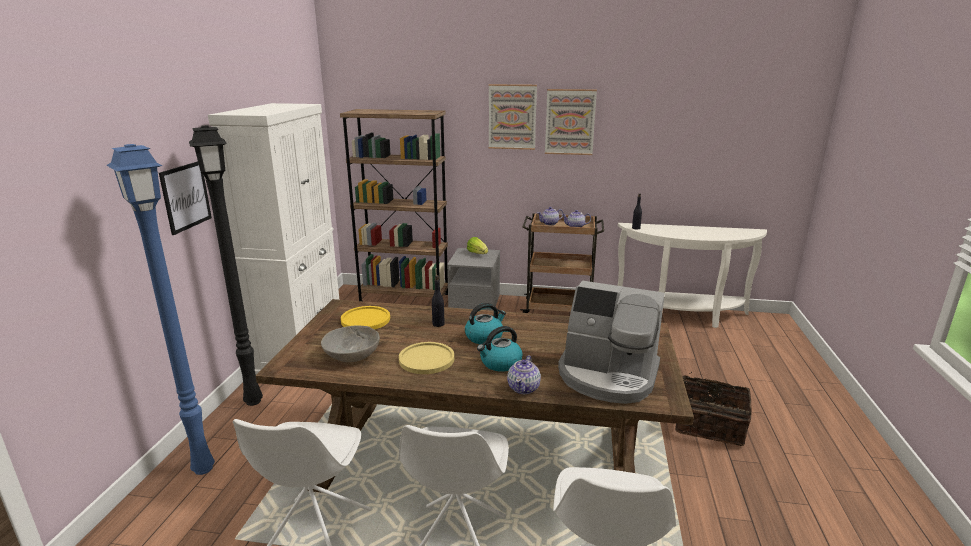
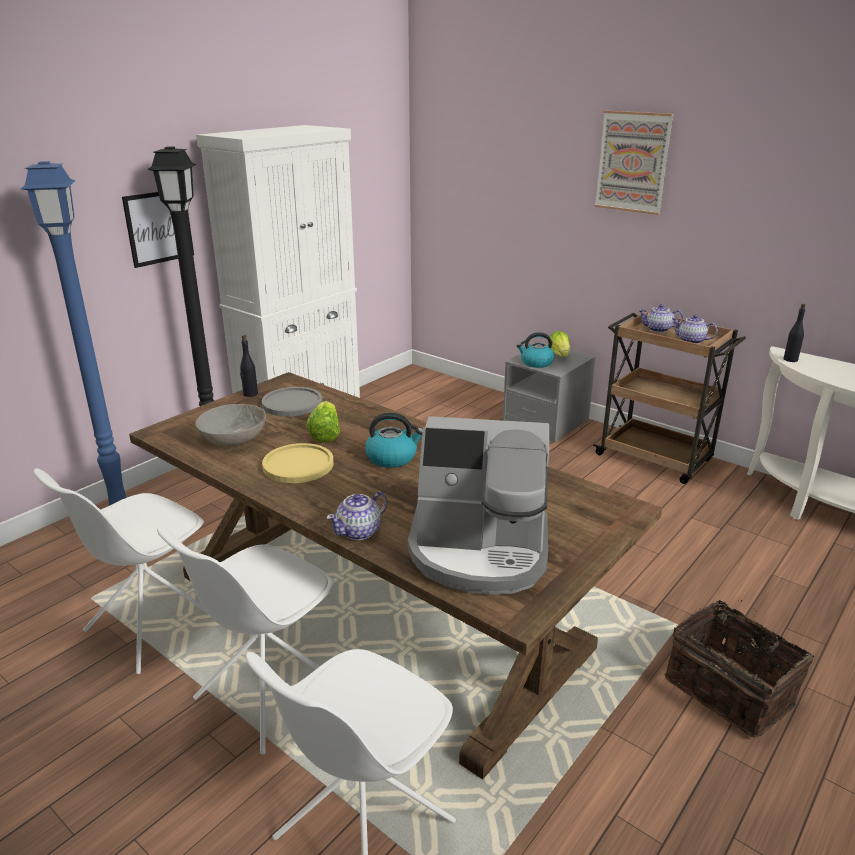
camera: 30 degrees right, 5 degrees up
(365, 320) = (292, 403): yellow plate -> grey plate
(404, 298) = (465, 395): brown bookcase -> none
(418, 334) = (325, 434): none -> lettuce
(438, 324) = (360, 428): black bottle -> black bottle (250, 394)
(500, 363) = (370, 494): kettle -> kettle (536, 363)
(570, 122) = (717, 176): picture -> none
(608, 376) = (480, 551): coffee machine -> coffee machine turned 45 degrees counterclockwise

